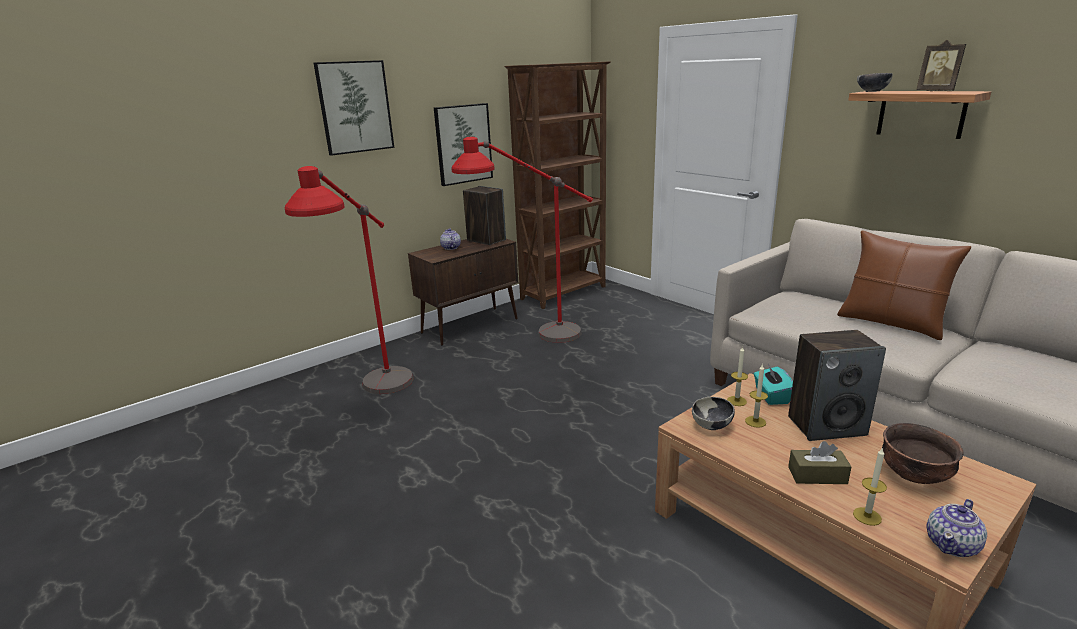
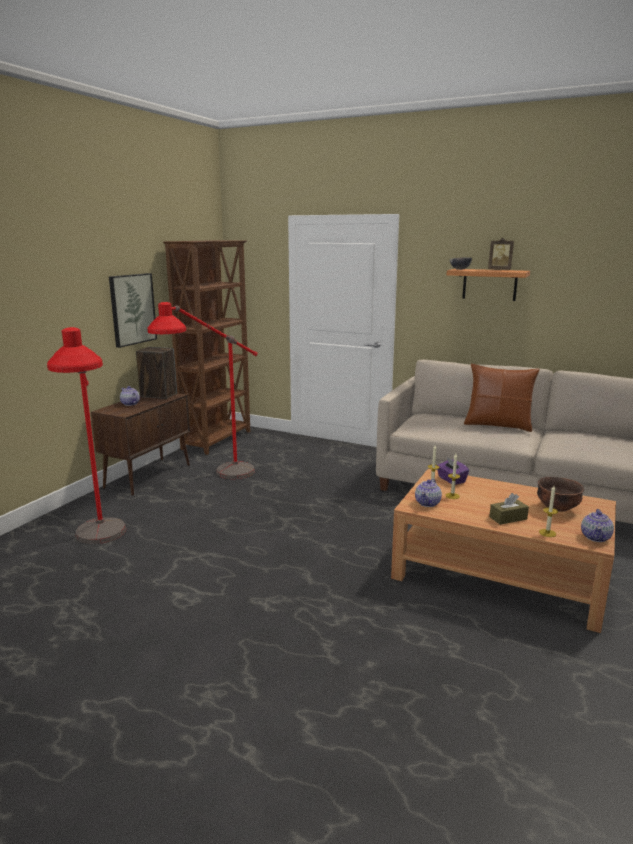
camera: 25 degrees left, 5 degrees down
(355, 107) = (45, 275): picture -> none
(712, 426) = (428, 503): bowl -> teapot
(771, 396) = (451, 480): turquoise tissue box -> purple tissue box
(826, 426) = (495, 491): speaker -> none

